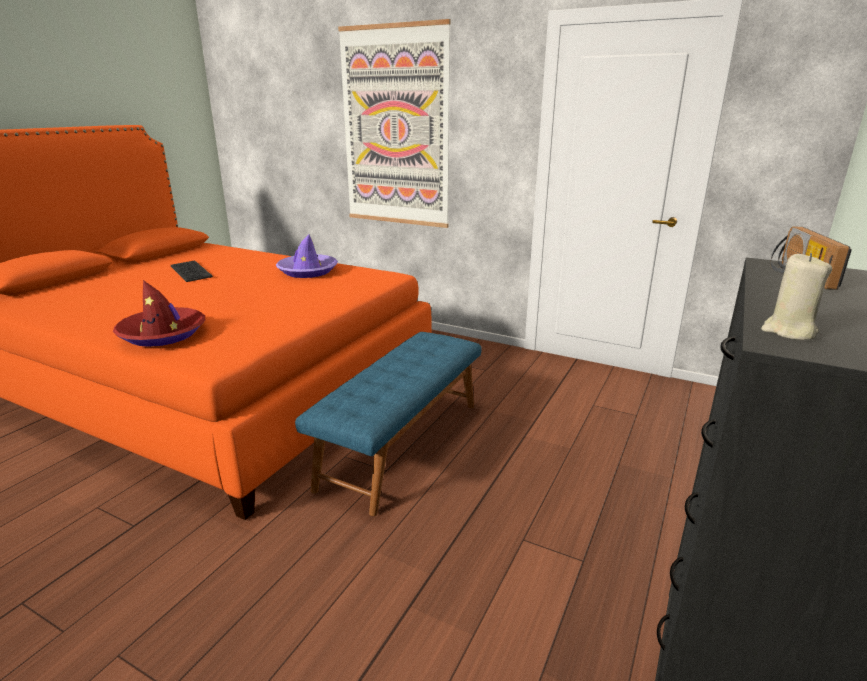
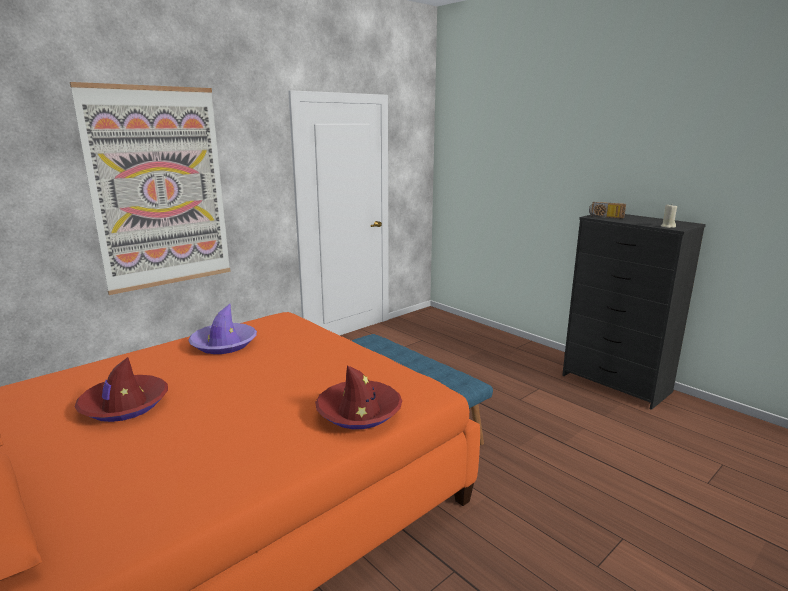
camera: 70 degrees left, 5 degrees down
(190, 272) = (124, 405): keyboard -> red hat

